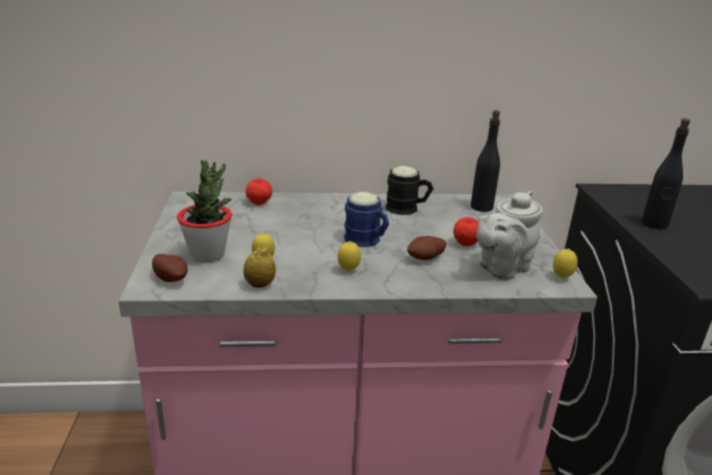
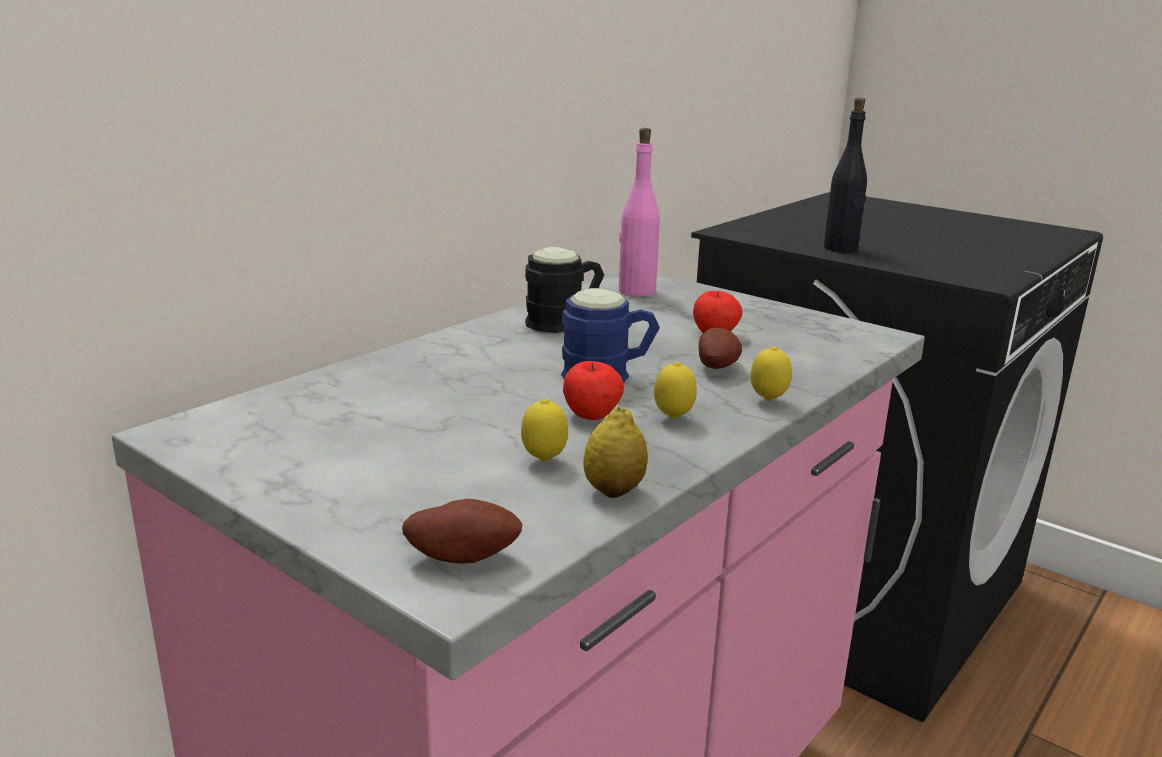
camera: 45 degrees left, 5 degrees down
(208, 255) = (437, 493): potted plant -> none
(259, 203) = (336, 389): apple -> apple (592, 415)
(481, 207) = (636, 291): black bottle -> pink bottle
(501, 268) = (803, 345): grey teapot -> none
(561, 277) = (865, 331): lemon -> lemon (768, 400)

